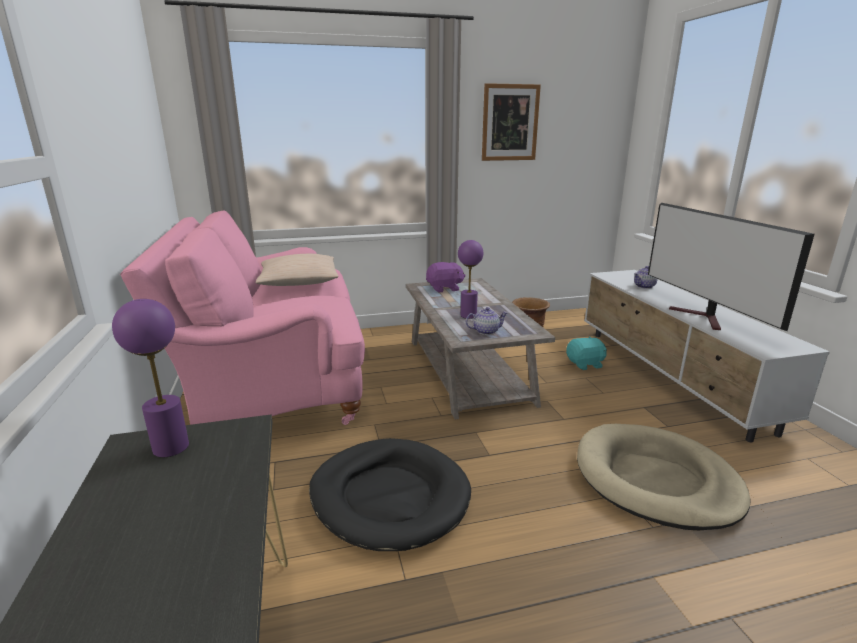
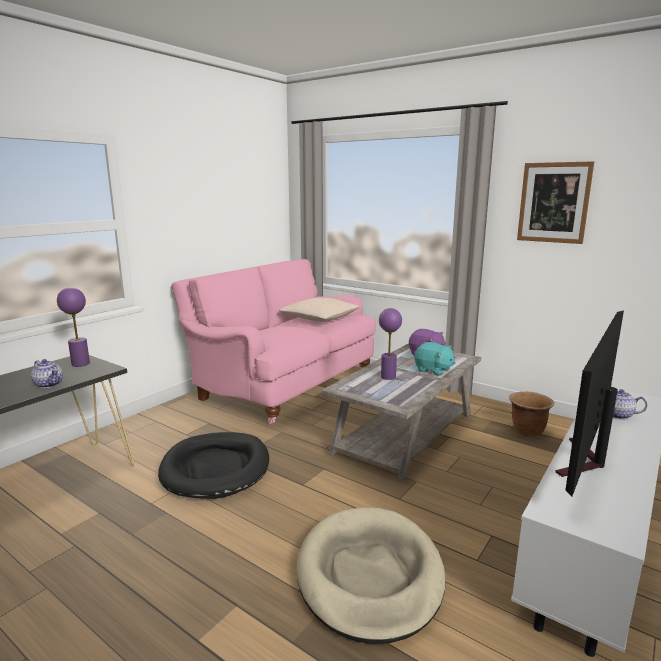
camera: 50 degrees right, 5 degrees down
(486, 331) = (370, 390): teapot -> teapot (49, 384)
(585, 364) = (519, 478): turquoise plush toy -> turquoise plush toy (433, 370)

